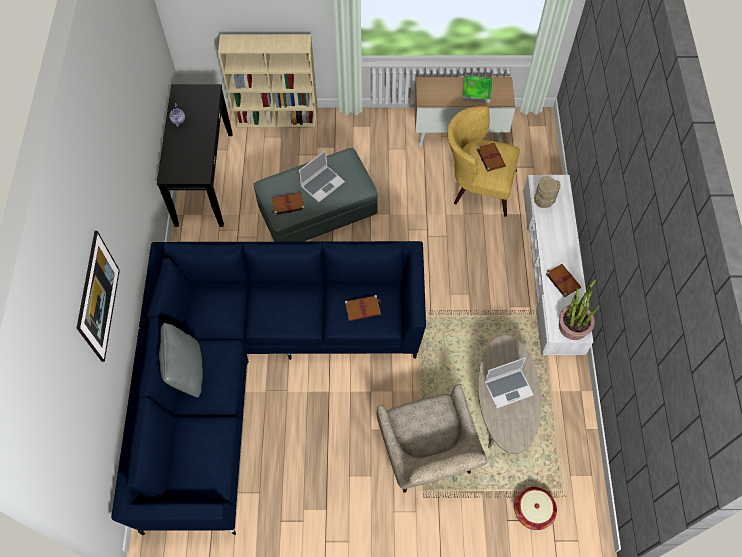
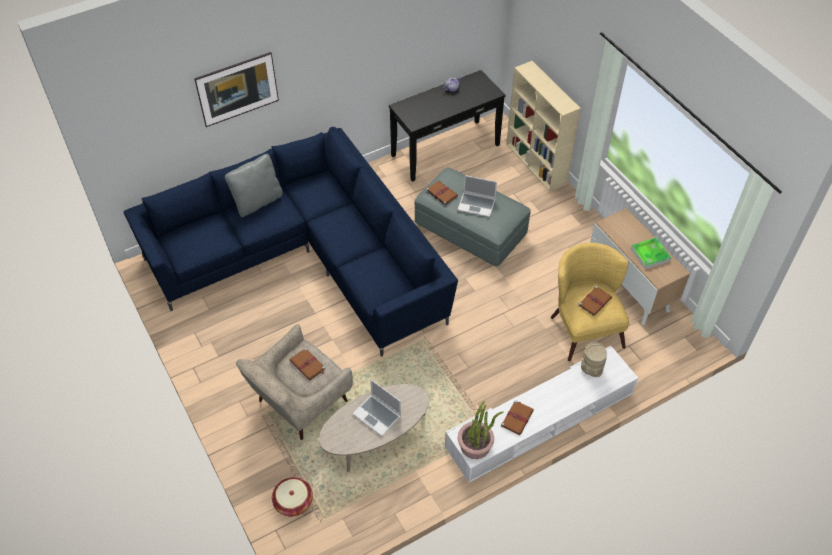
camera: 60 degrees right, 10 degrees down
(363, 309) = (376, 277): brown book -> brown book (308, 365)

